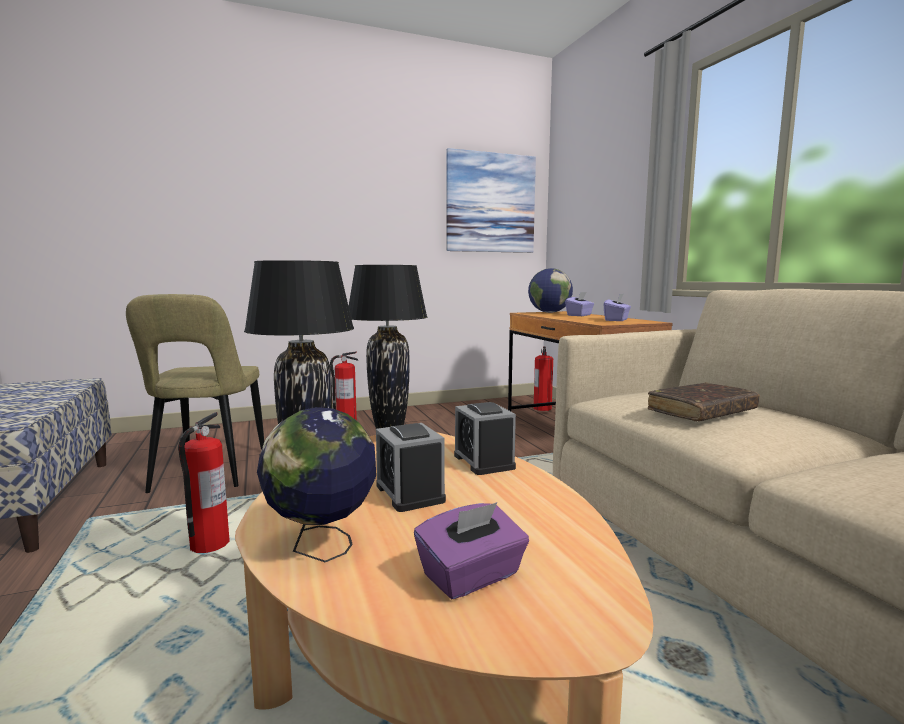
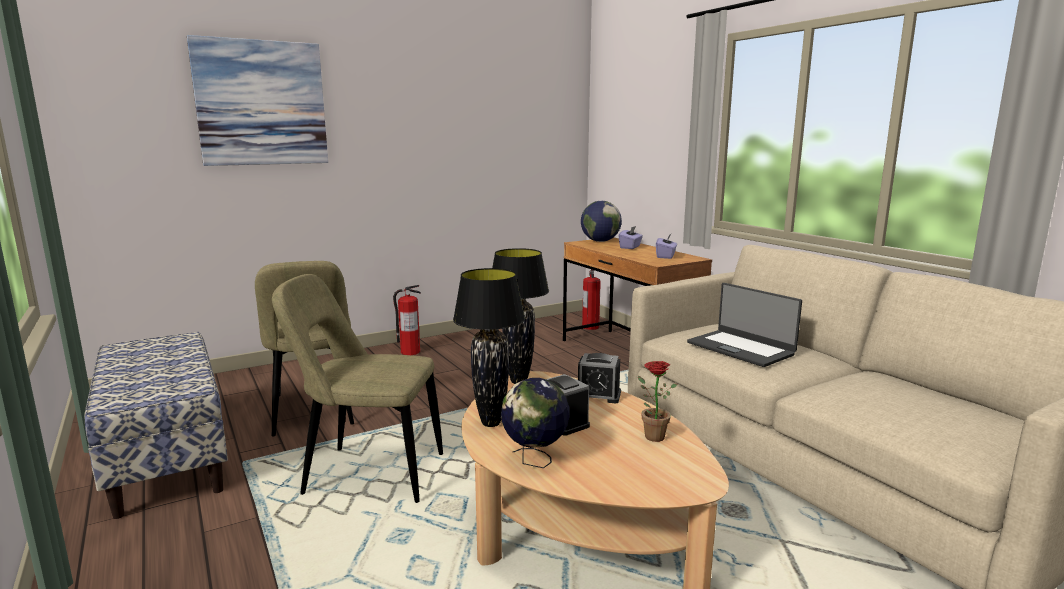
camera: 10 degrees left, 5 degrees up
(209, 545) = (368, 474): fire extinguisher -> beige chair
(472, 576) = (630, 467): purple tissue box -> none
(483, 461) = (598, 395): alarm clock -> alarm clock turned 45 degrees counterclockwise
(490, 203) = (536, 127): picture -> picture (261, 103)
(534, 523) = (651, 435): none -> potted plant
(701, 412) = (741, 348): brown book -> laptop

